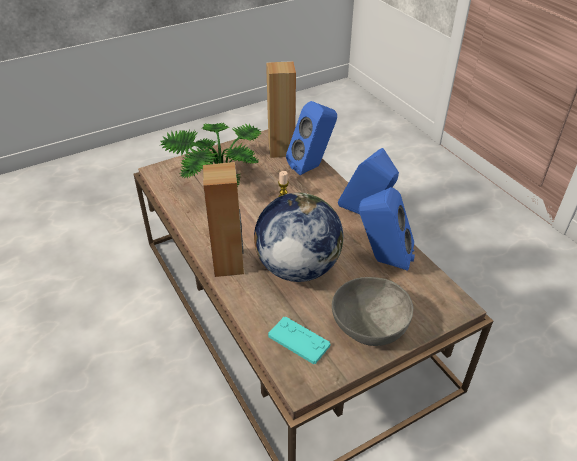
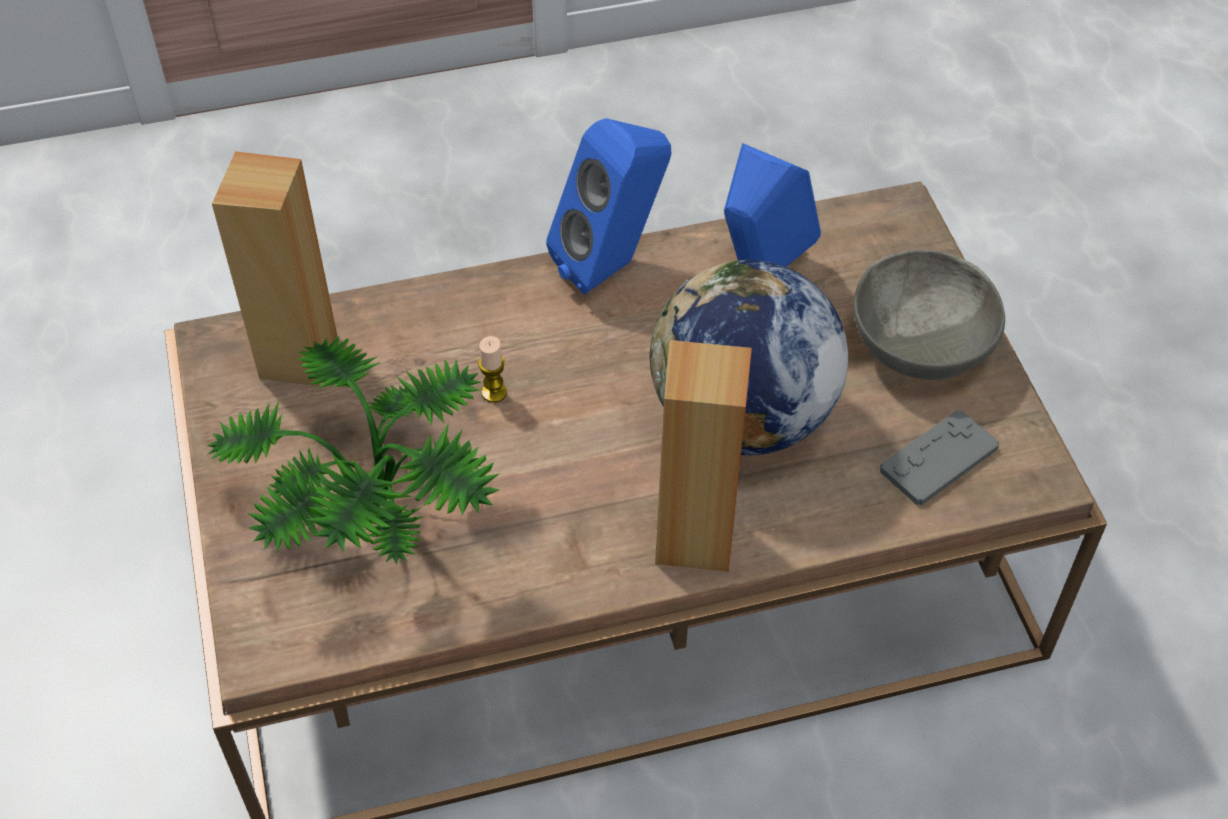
camera: 75 degrees left, 10 degrees up
(299, 340) = (938, 459): turquoise game controller -> grey game controller
(312, 167) = (399, 313): blue speaker -> none

